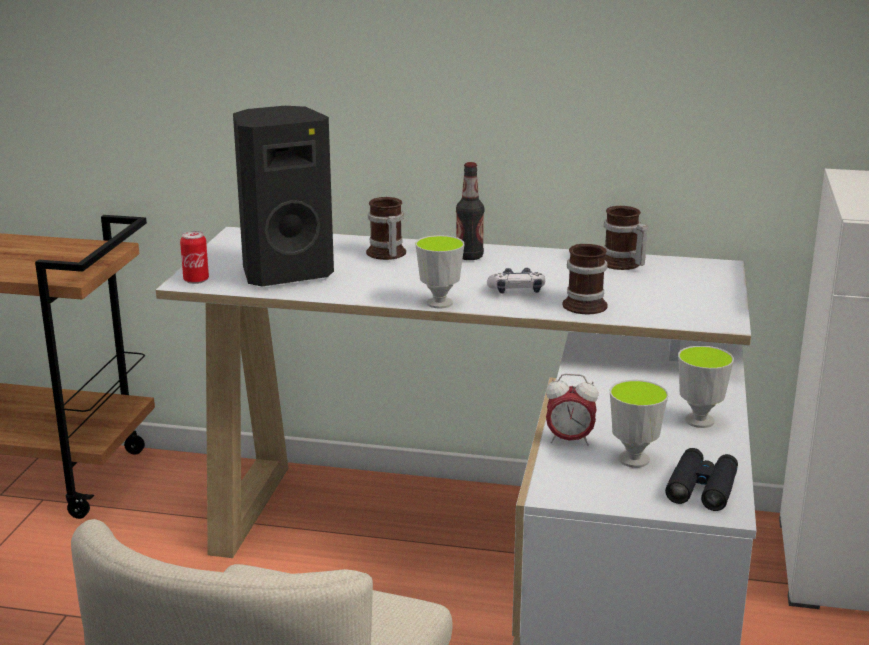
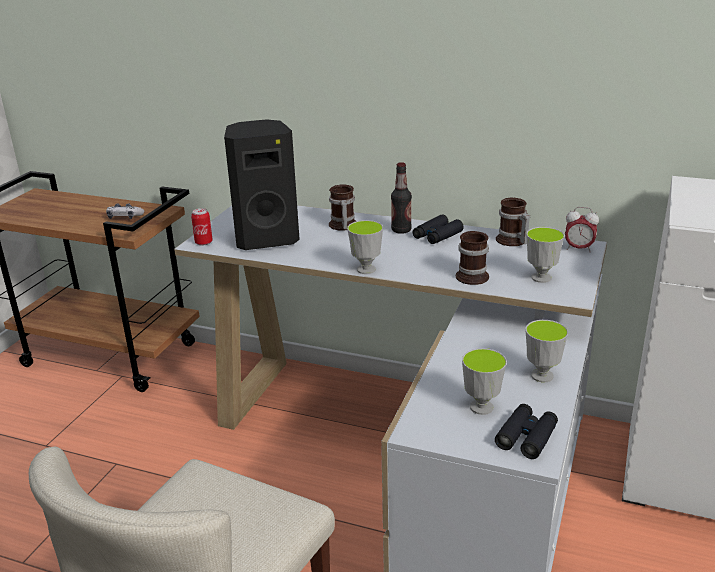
camera: 10 degrees right, 5 degrees up
(516, 291) = (426, 261): game controller -> game controller (124, 217)
(520, 261) = (437, 235): none -> black binoculars
(569, 440) = (438, 387): alarm clock -> alarm clock (578, 249)
(674, 303) = (541, 278): none -> cup

